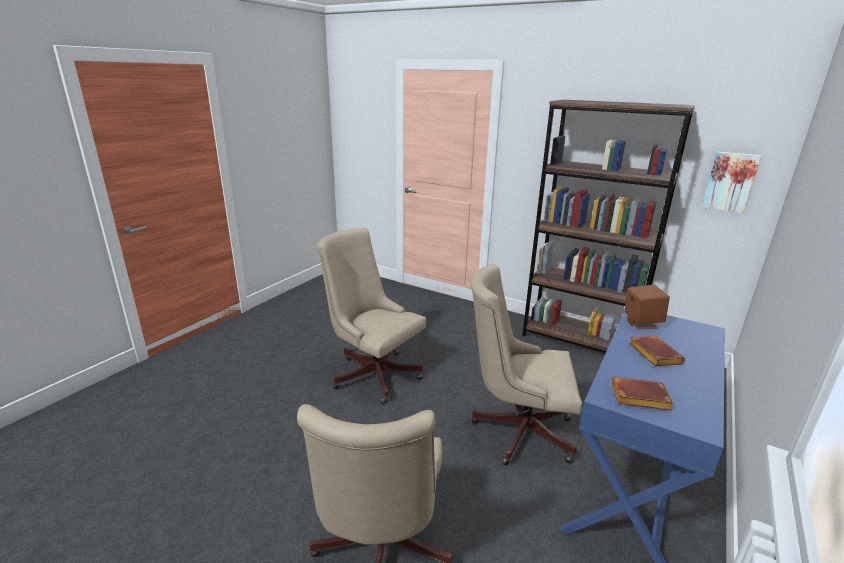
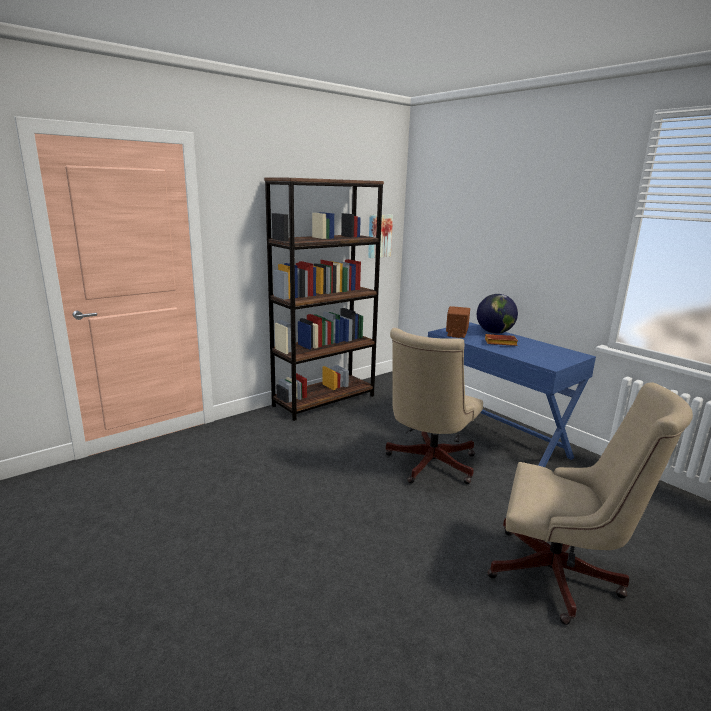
camera: 70 degrees left, 5 degrees down
(373, 372) = (288, 527): beige office chair -> none
(638, 398) = (552, 359): brown book -> none
(701, 349) = (495, 332): none -> globe

